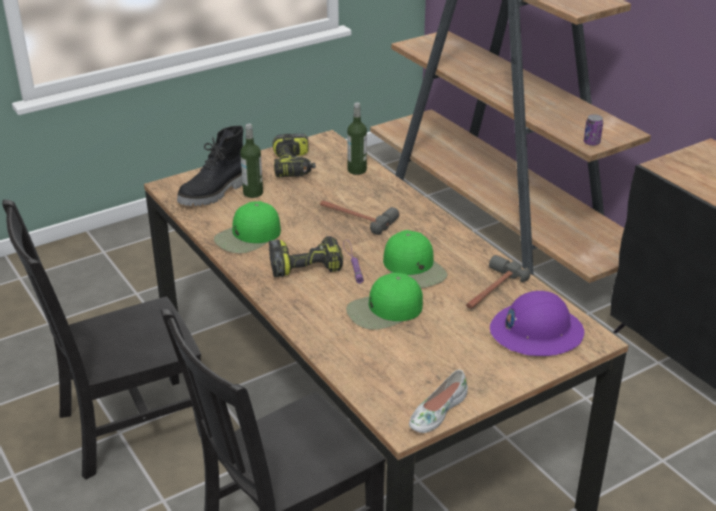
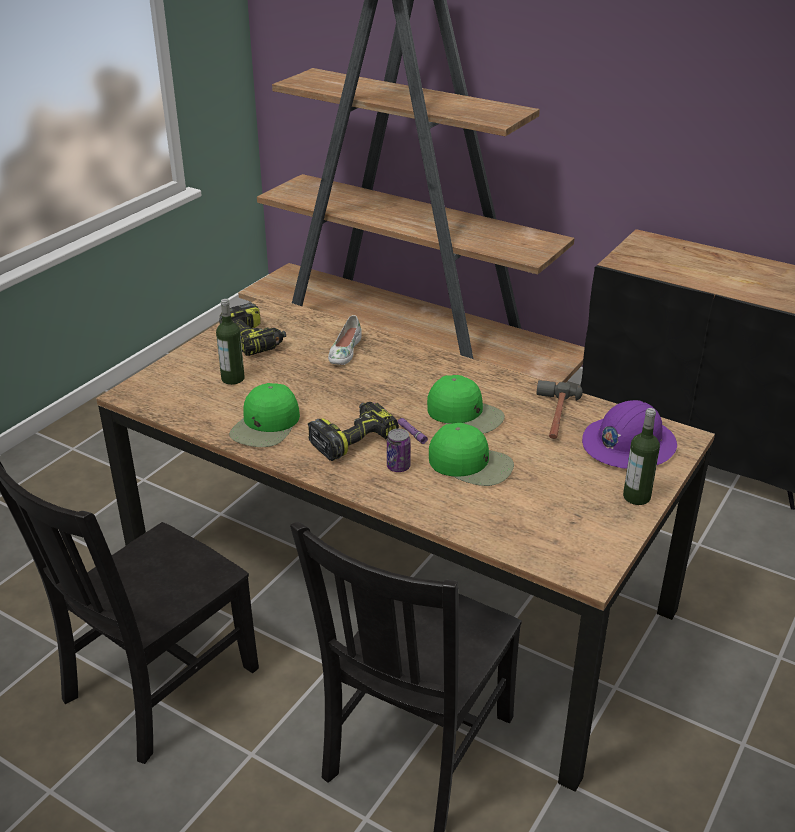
camera: 25 degrees left, 0 degrees up
(214, 193) = (189, 389): black boot -> none
(356, 218) = (364, 378): hammer -> none
(357, 170) = (325, 330): bottle -> bottle (636, 497)
(384, 310) = (471, 464): green cap -> green cap turned 105 degrees counterclockwise
(436, 411) = (605, 549): white shoe -> white shoe (344, 351)
(591, 143) = (530, 255): can -> can (398, 467)

